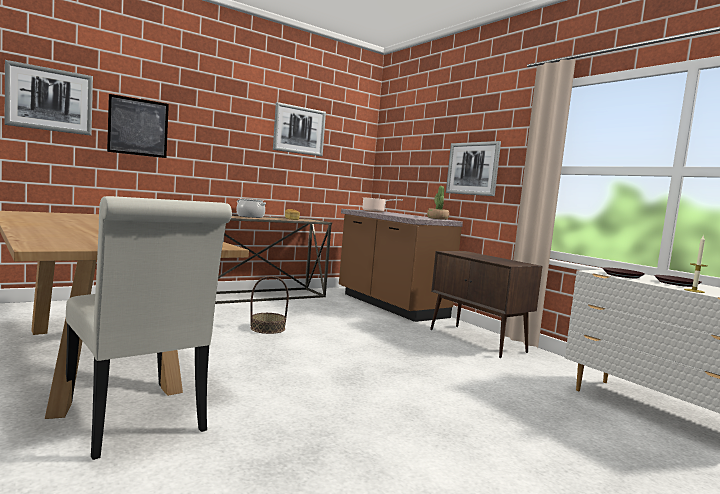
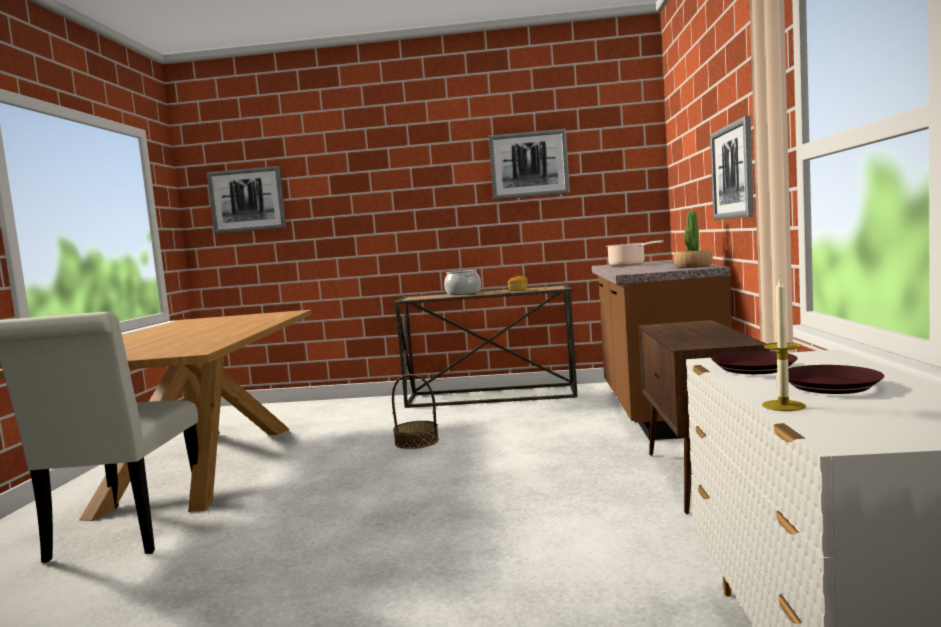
camera: 40 degrees right, 0 degrees up
(138, 127) = (330, 208): picture -> none

